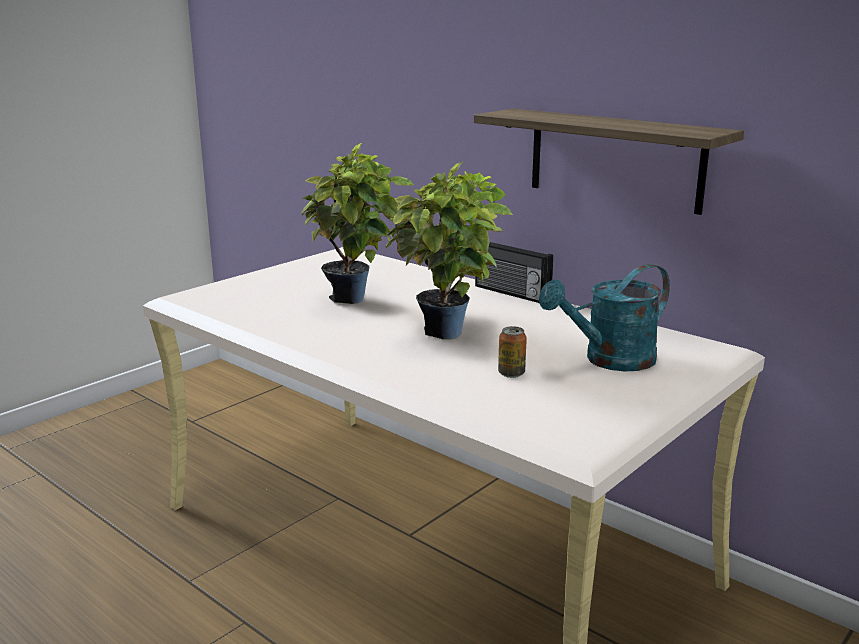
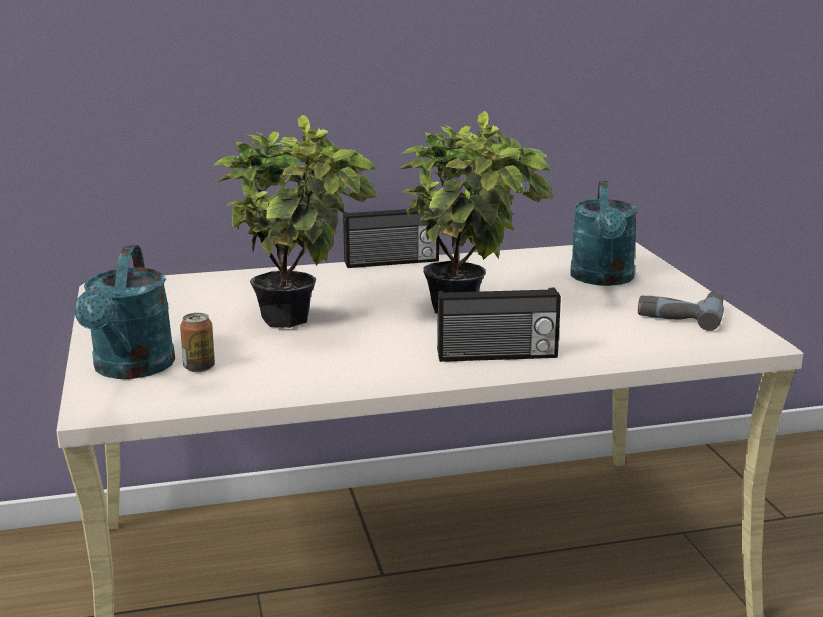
camera: 55 degrees left, 0 degrees up
(223, 291) = (131, 369): none -> turquoise watering can
(371, 366) = (497, 356): none -> radio
(511, 373) = (587, 314): can -> can (199, 367)
(573, 408) = (681, 315): none -> power drill
(614, 159) = (476, 94): shelf -> none

